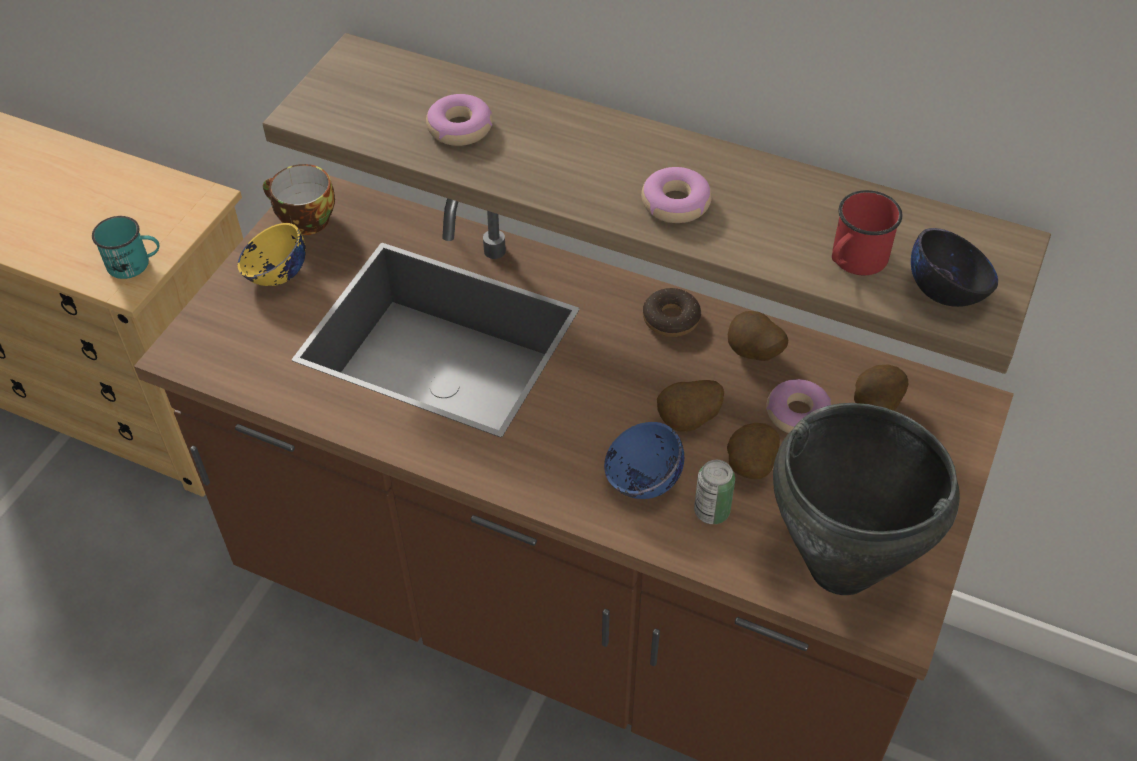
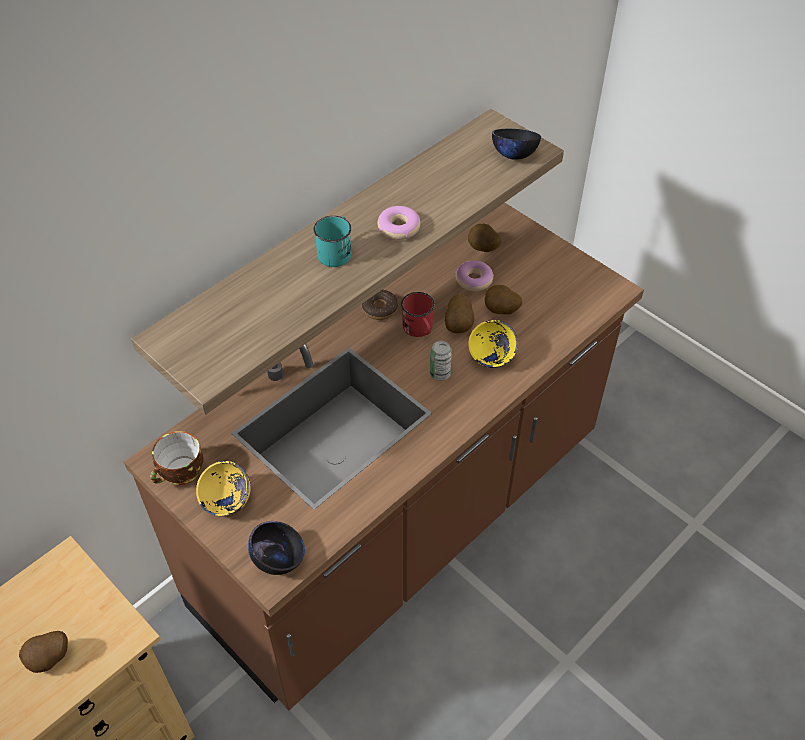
camera: 70 degrees left, 0 degrees up
(135, 264) = (107, 625): turquoise mug -> turquoise mug (336, 251)
(206, 351) = (279, 559): none -> black bowl
(460, 128) = (275, 302): donut -> none
(642, 480) = (491, 358): blue bowl -> yellow bowl
(711, 511) = (523, 336): can -> can (440, 373)
(753, 354) = (424, 283): potato -> potato (50, 660)
(841, 569) = (578, 298): black cooking pot -> none
(854, 261) = (477, 177): red mug -> red mug (419, 329)

